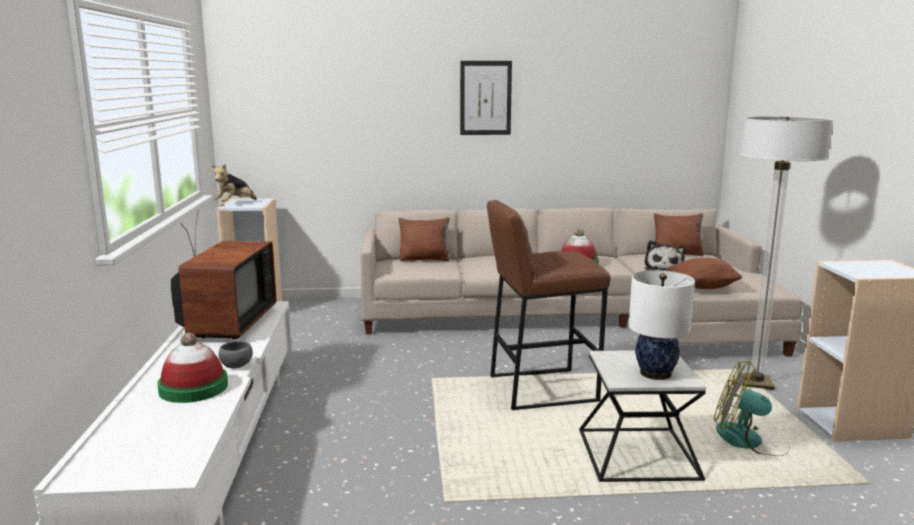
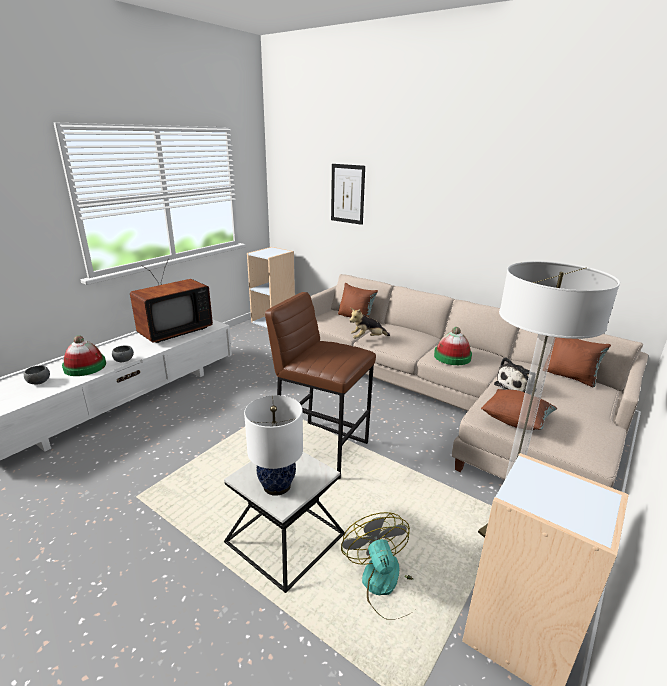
camera: 40 degrees right, 10 degrees up
(163, 422) = (38, 382): none -> grey bowl
(235, 204) = (262, 251): plush toy -> plush toy (367, 339)
(485, 98) = (436, 194): picture -> picture (347, 194)

